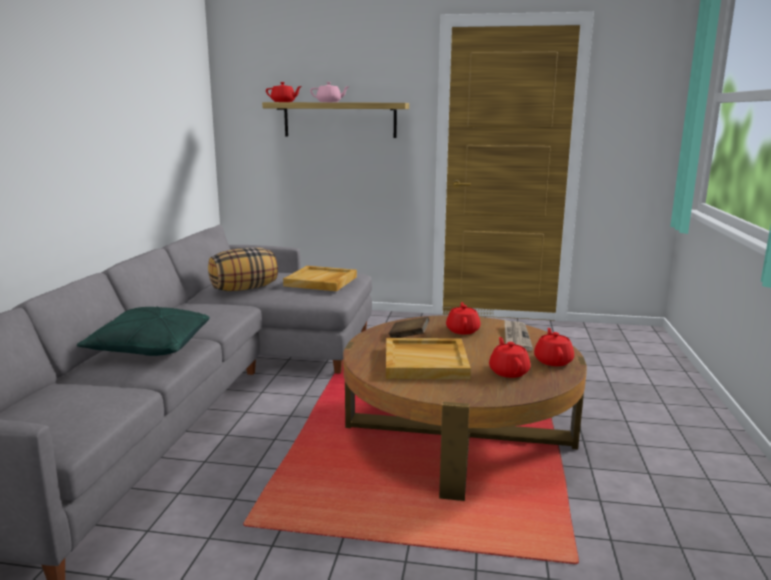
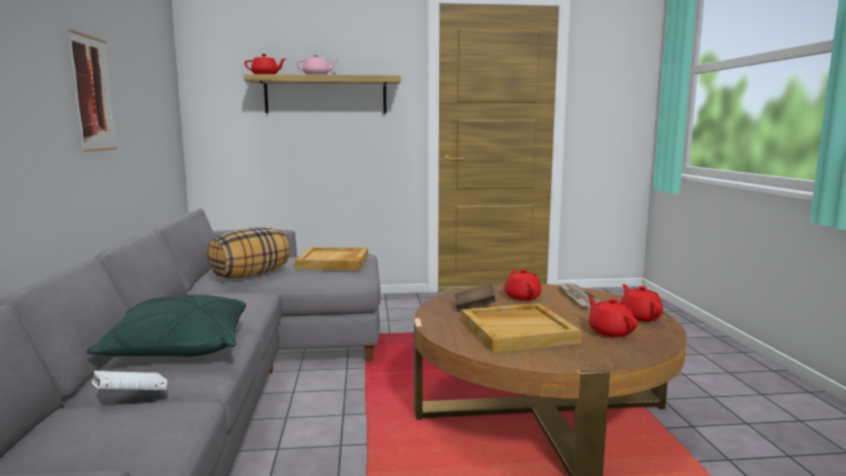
camera: 15 degrees left, 5 degrees down
(99, 381) = (131, 397): none -> white book
(117, 134) = (92, 94): none -> picture

